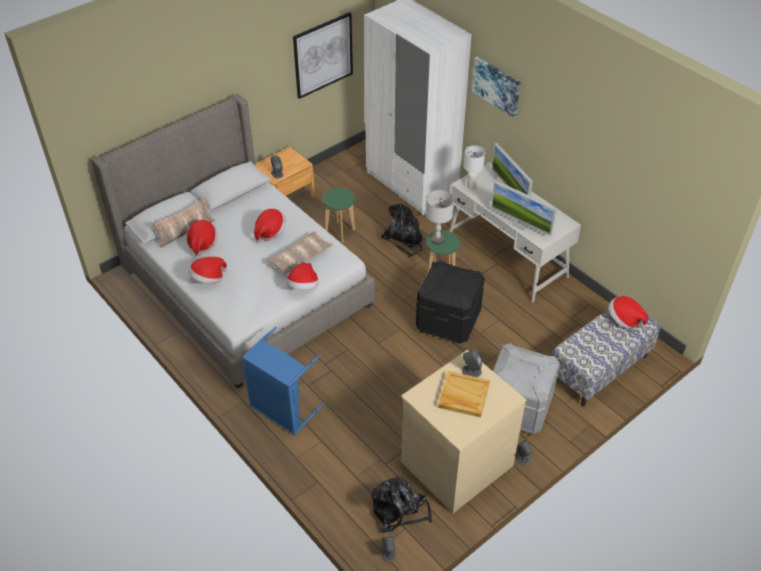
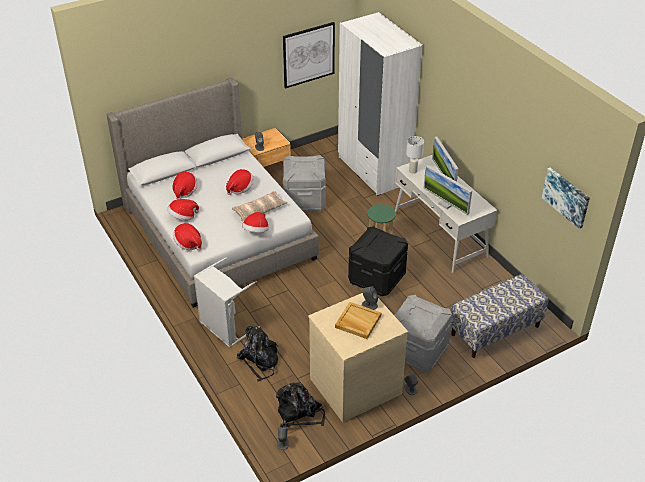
camera: 10 degrees right, 5 degrees down
(185, 231) = (173, 181): pillow -> none
(282, 410) = (224, 328): blue laundry basket -> grey laundry basket
(340, 232) = (304, 200): green stool -> grey storage box
(404, 239) = (356, 212): black backpack -> black backpack (260, 361)
(437, 240) = (377, 211): grey table lamp -> none
(497, 86) = (439, 89): picture -> picture (566, 197)
(624, 320) = (518, 290): hat -> hat (188, 243)

